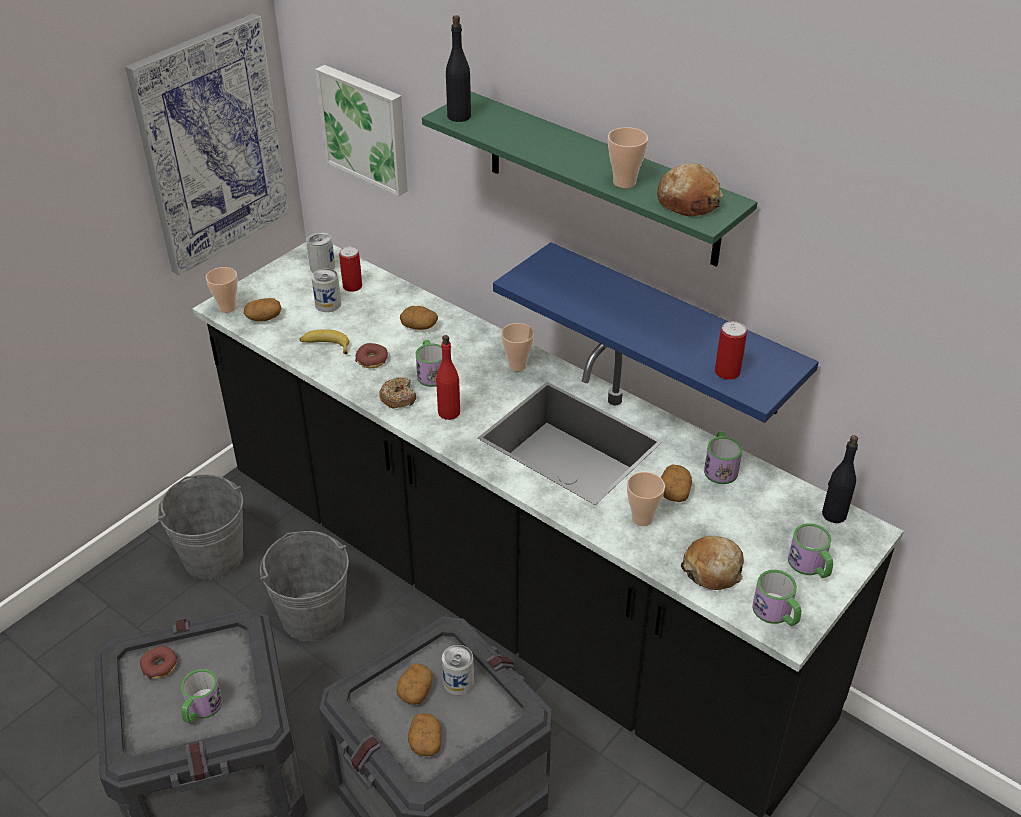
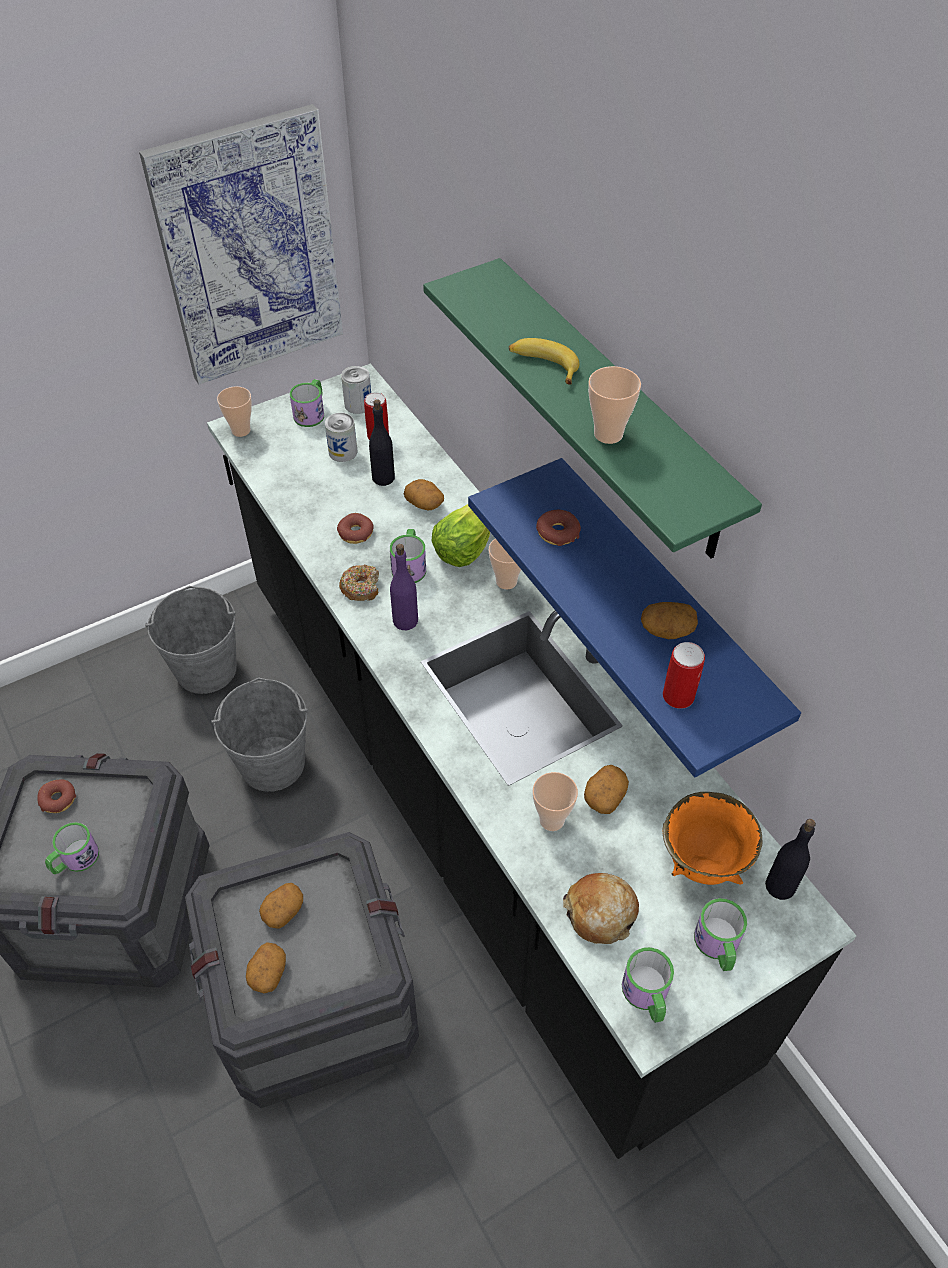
camera: 20 degrees right, 10 degrees up
(264, 318) = (271, 452): potato -> potato (667, 630)
(325, 346) = (316, 502): banana -> banana (543, 365)
(366, 128) = (413, 265): picture -> none
(449, 412) = (405, 620): red bottle -> purple bottle
(458, 682) = (330, 916): can -> none
(459, 116) = (466, 292): black bottle -> black bottle (383, 478)
(469, 349) = (464, 546): none -> lettuce
(577, 290) = (557, 533): none -> donut
(688, 201) = (672, 482): bread -> none
(720, 467) = (673, 780): mug -> mug (311, 412)
(770, 515) = (702, 863): none -> orange bowl

